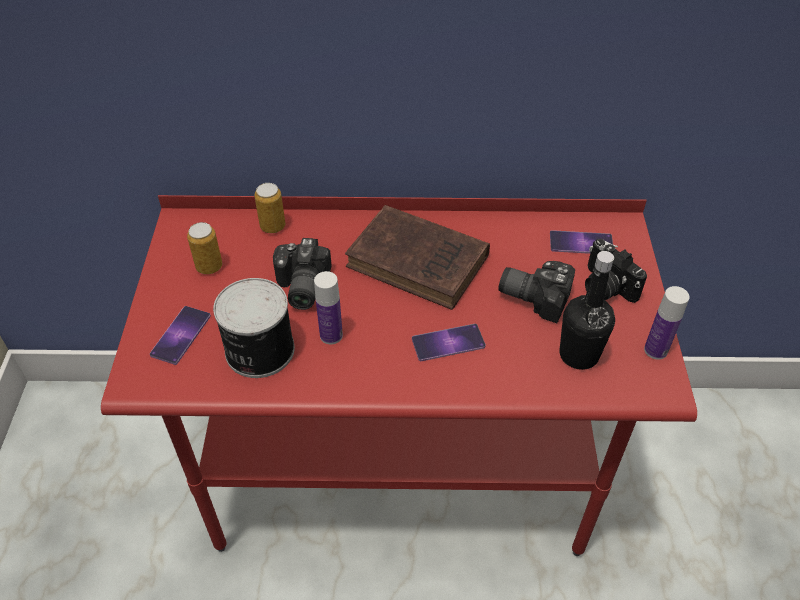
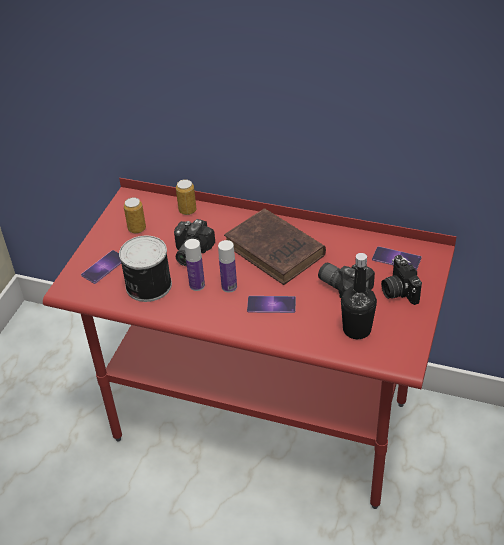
camera: 20 degrees right, 5 degrees down
(655, 350) = (413, 337): bottle -> bottle (229, 287)

